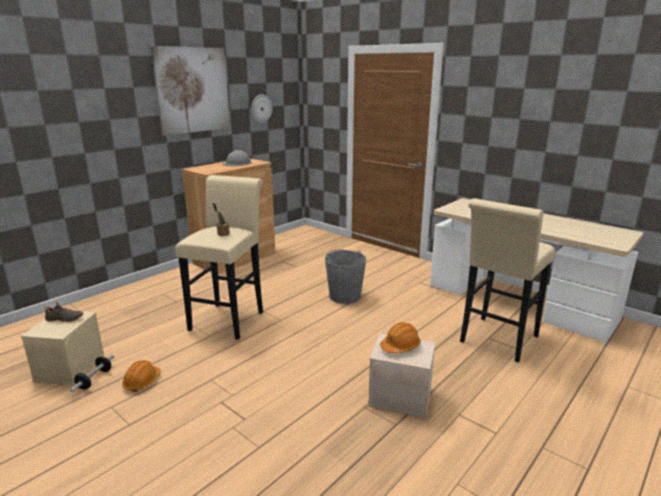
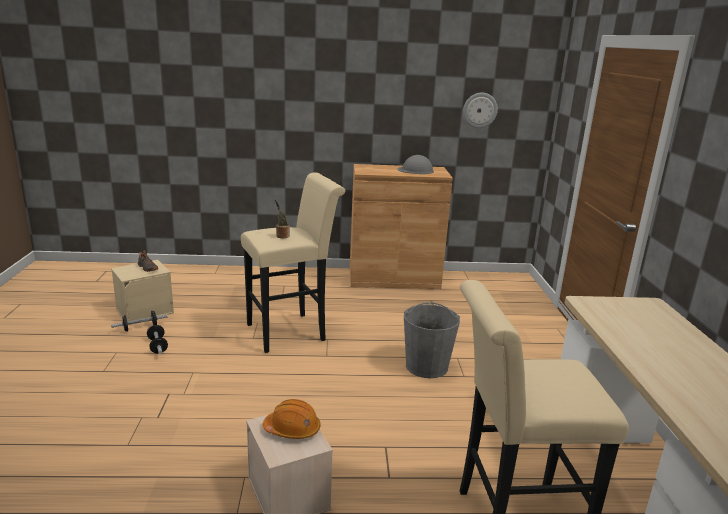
camera: 45 degrees right, 0 degrees up
(142, 382) = (157, 346): orange hard hat -> dumbbell
(193, 90) = (384, 79): picture -> none

